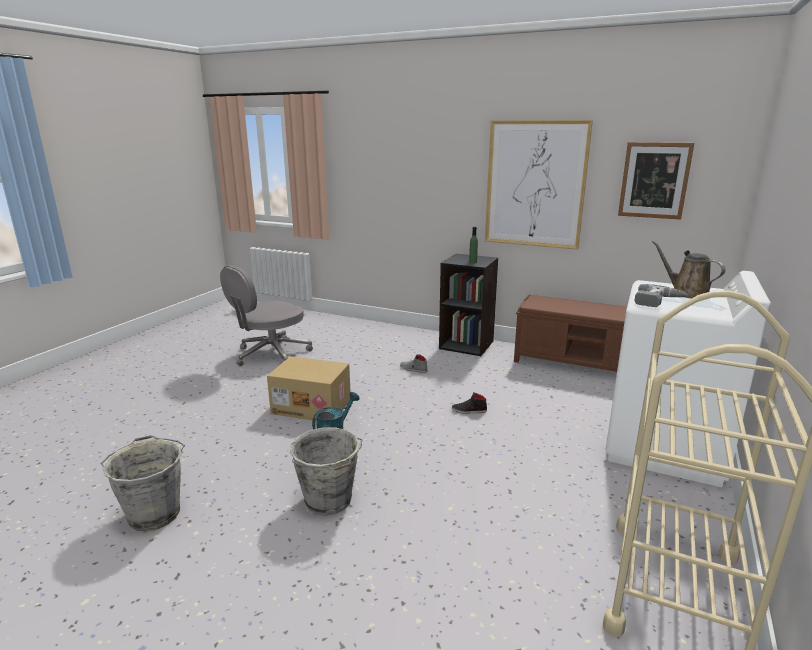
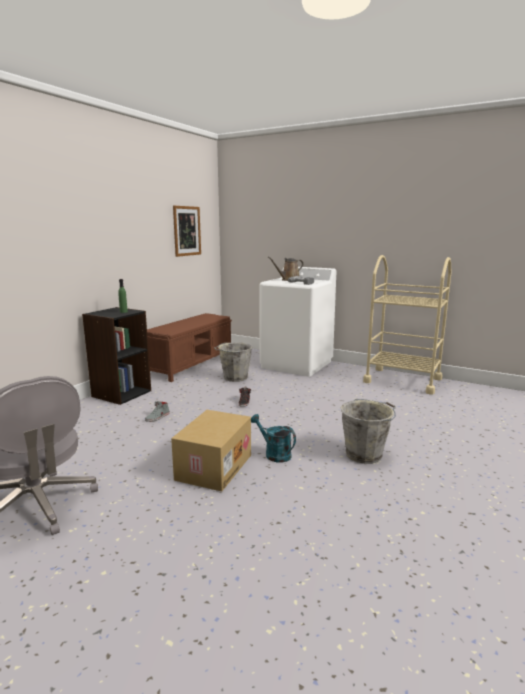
camera: 85 degrees left, 5 degrees down
(154, 513) = (407, 543): grey bucket -> grey bucket (234, 378)
(535, 184) = (129, 239): picture -> none

